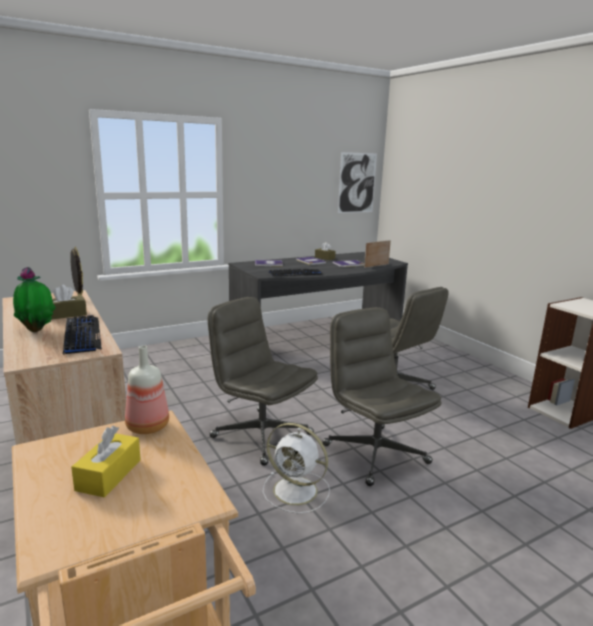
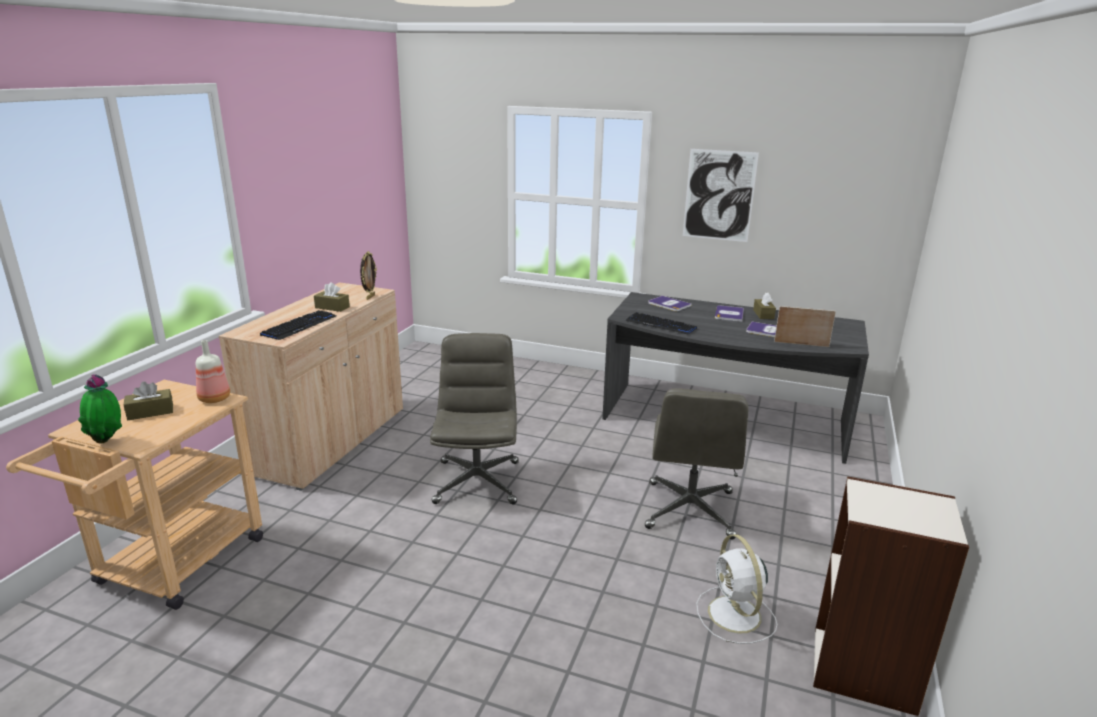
camera: 50 degrees right, 5 degrees up
(37, 330) = (292, 314): potted plant -> potted plant (107, 441)
(109, 475) = (150, 412): yellow tissue box -> brown tissue box
(297, 491) = (418, 535): white fan -> white fan (735, 616)
(357, 183) = (872, 210): picture -> picture (719, 195)
(374, 453) = (529, 551): grey office chair -> none

